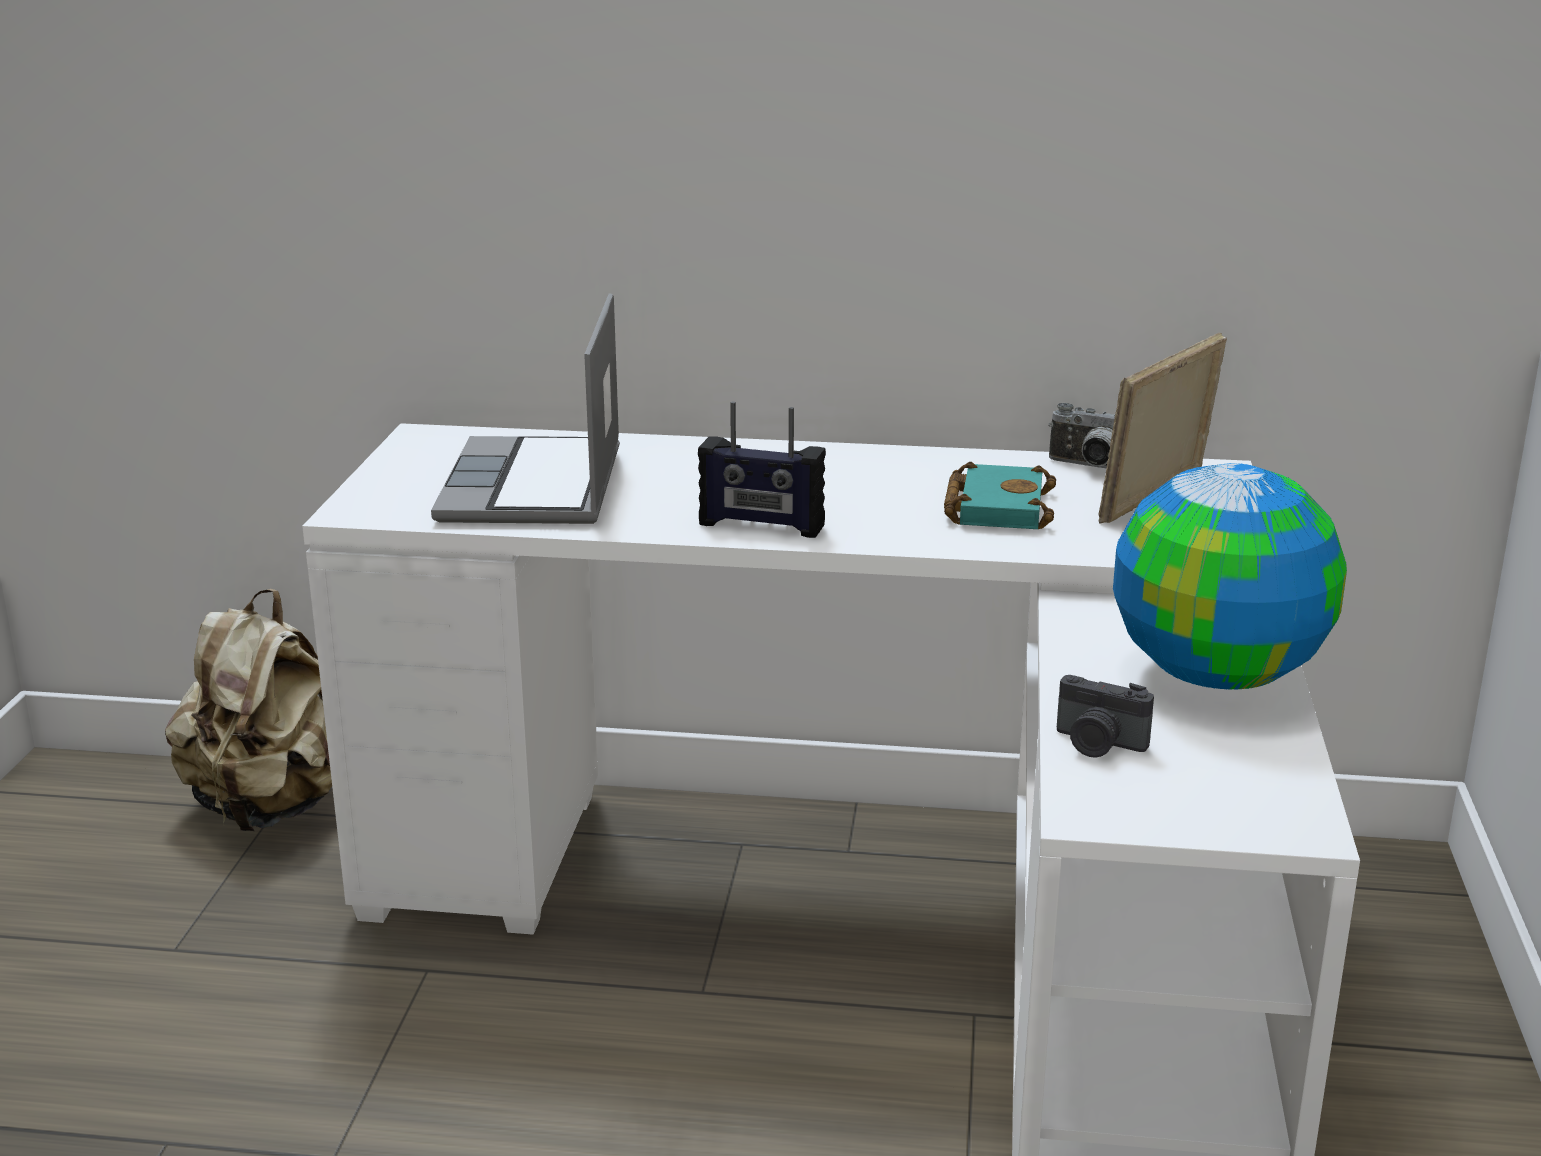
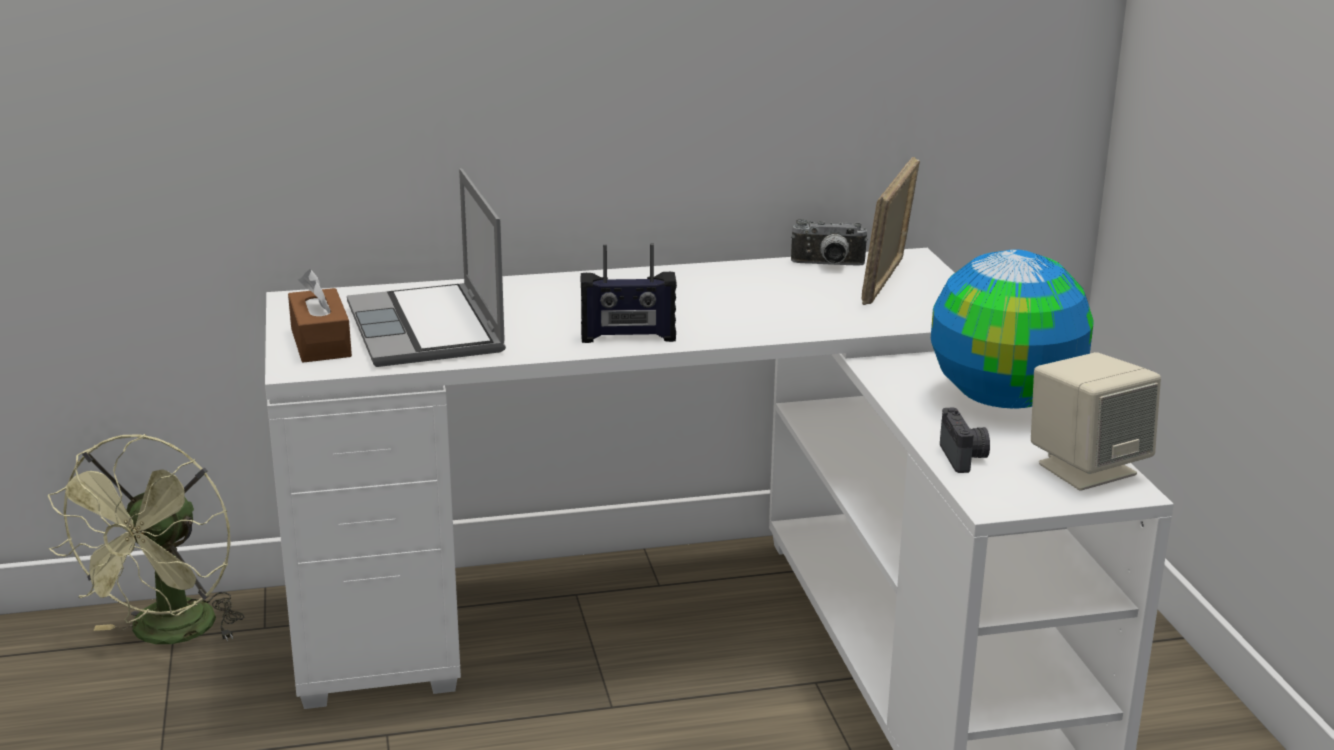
camera: 20 degrees left, 0 degrees up
(270, 807) = (167, 635): beige backpack -> green fan
(404, 486) = (321, 343): none -> brown tissue box
(995, 506) = (782, 301): turquoise book -> none
(1097, 744) = (964, 457): camera -> camera turned 105 degrees counterclockwise
(1263, 788) = (1086, 468): none -> beige speaker

